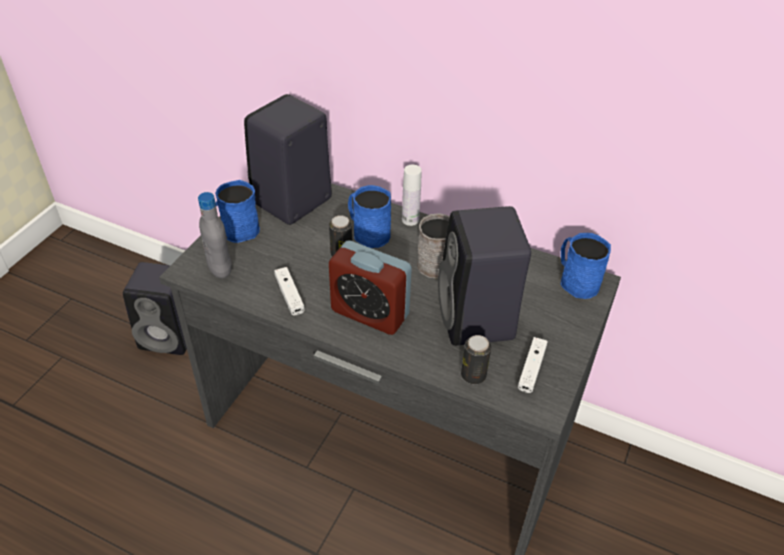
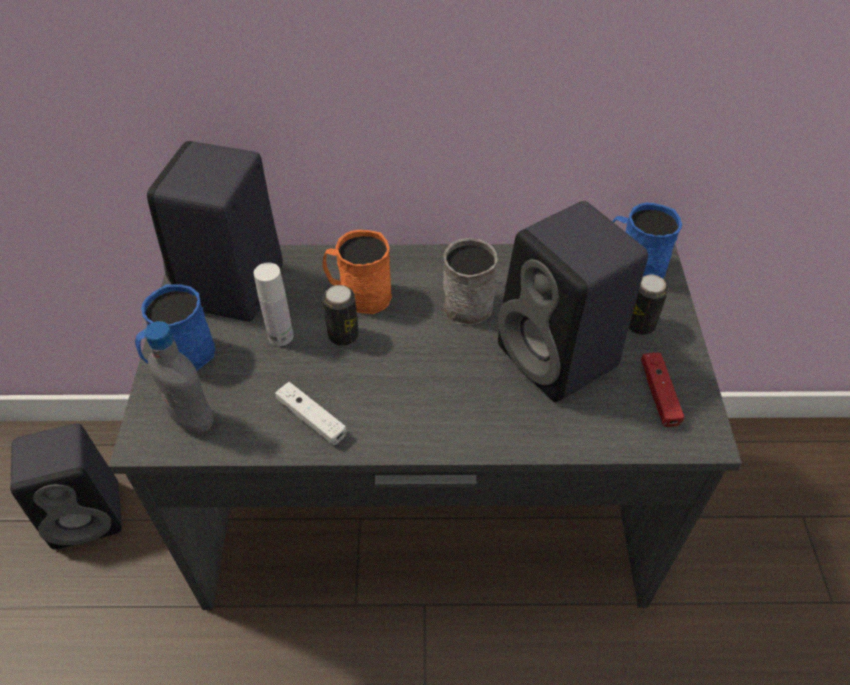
camera: 25 degrees left, 5 degrees up
(367, 233) = (358, 295): blue mug -> orange mug
(370, 313) = (429, 400): alarm clock -> none
(410, 220) = (400, 259): white bottle -> white bottle (280, 336)
(473, 375) = (602, 430): can -> can (640, 325)
(531, 369) = (659, 394): white game controller -> red game controller

